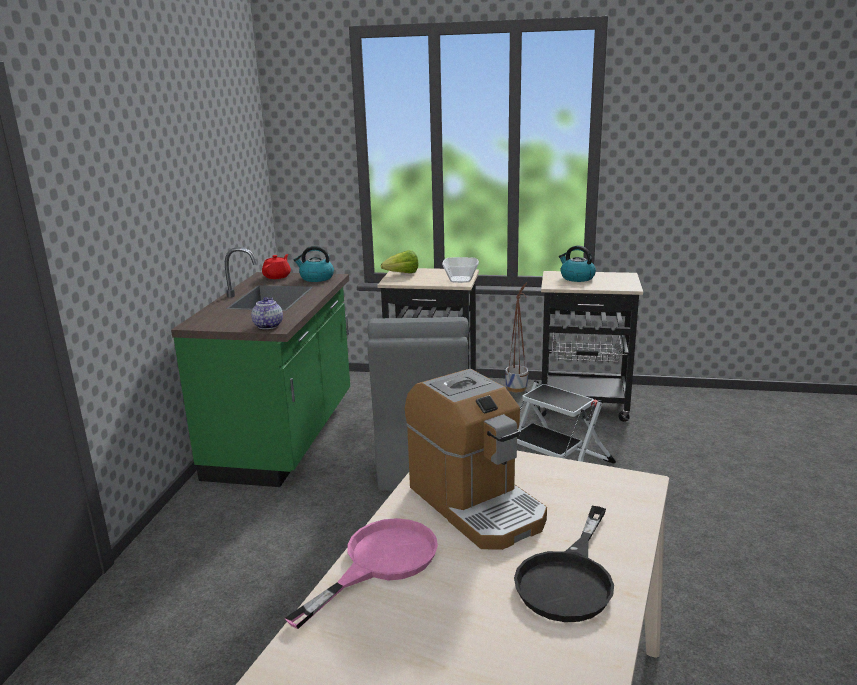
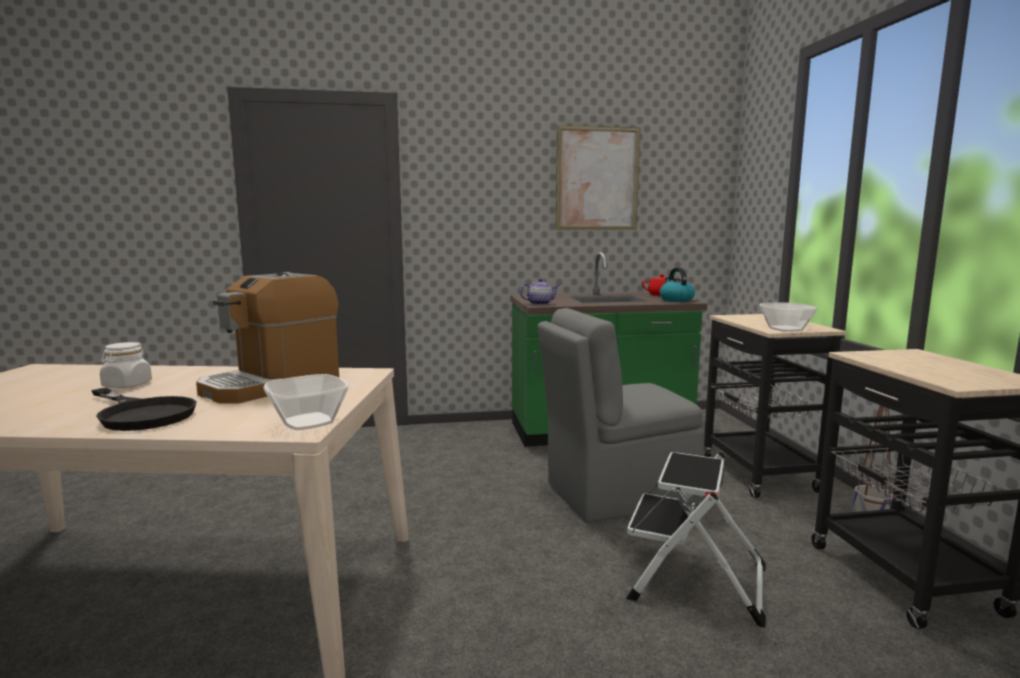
camera: 70 degrees right, 10 degrees down
(196, 160) = (597, 179): none -> picture
(379, 562) = (198, 372): pink frying pan -> none
(402, 274) = (758, 316): lettuce -> none
(421, 616) = (127, 385): none -> white jar
(569, 578) = (142, 414): black frying pan -> black frying pan turned 150 degrees counterclockwise
(576, 278) = (925, 360): kettle -> none
(617, 480) = (309, 421): none -> bowl

